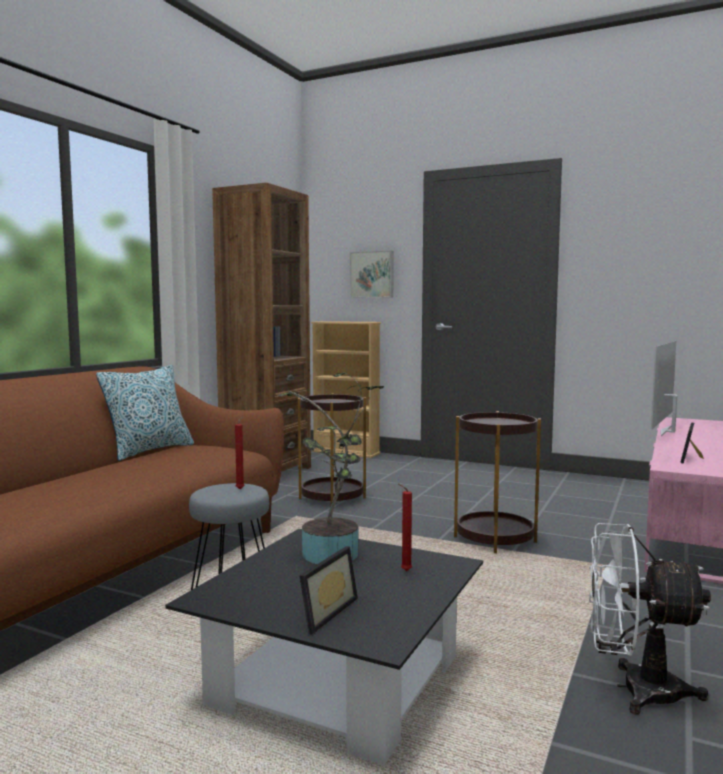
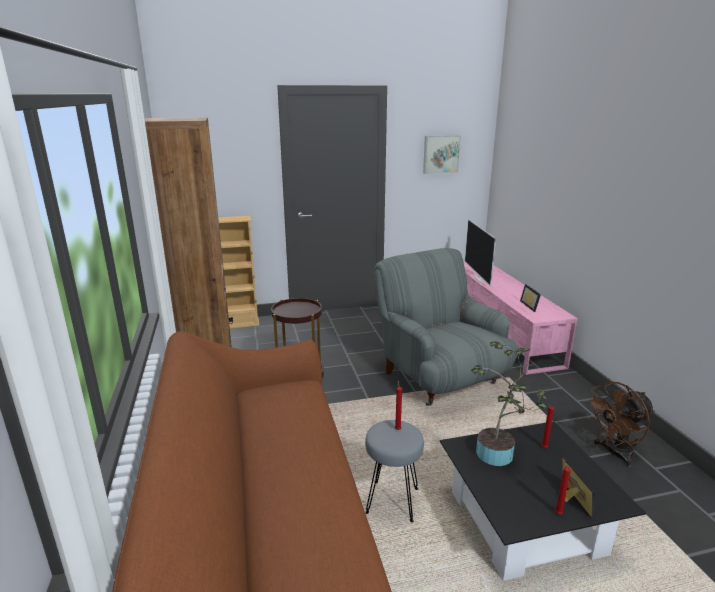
camera: 40 degrees left, 15 degrees up
(149, 450) = (241, 413): pillow -> none
(279, 613) = (557, 513): none -> red candle
(372, 274) = (235, 174): picture -> picture (441, 154)
(494, 539) = (439, 379): brown side table -> grey armchair
(635, 689) = (614, 453): white fan -> brown fan

